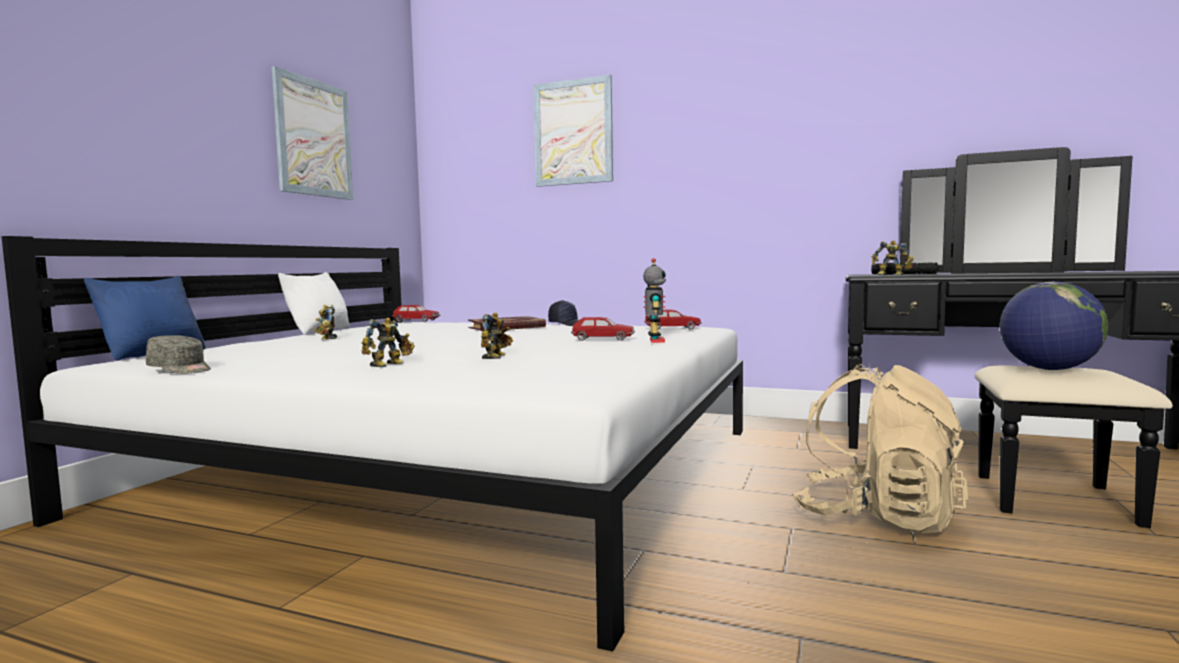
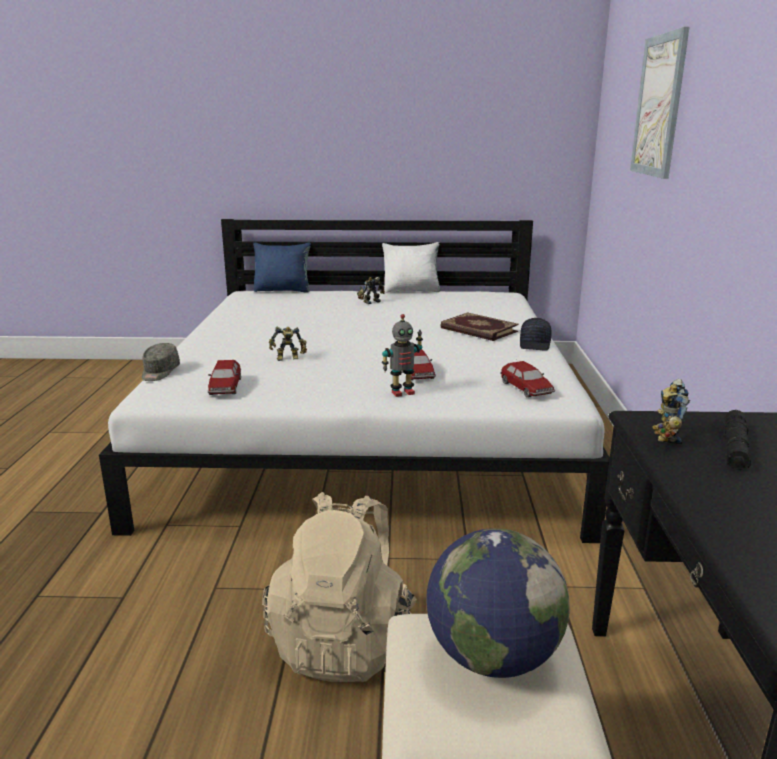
camera: 70 degrees right, 15 degrees up
(181, 370) = (225, 310): grey cap -> grey cap (160, 372)
(313, 138) = (448, 124): picture -> none
(389, 365) = (248, 342): toy robot -> none
(416, 320) = (509, 296): toy car -> toy car (225, 387)

